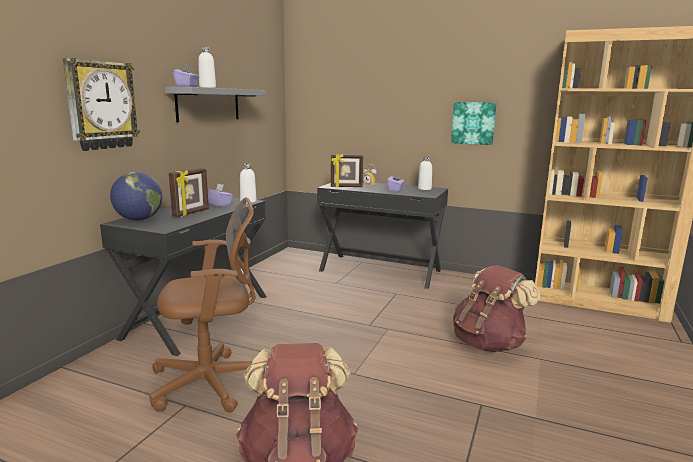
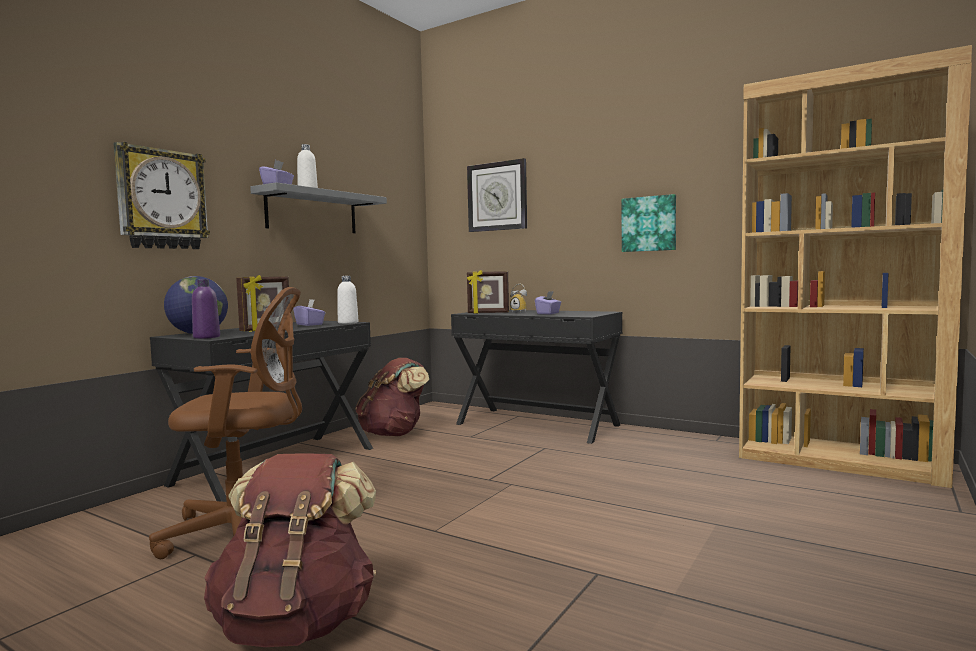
camera: 10 degrees right, 10 degrees down
(155, 227) = (206, 337): none -> purple bottle
(349, 89) = (497, 196): none -> wall clock
(424, 189) = (589, 312): white bottle -> none
(489, 344) = (646, 504): brown backpack -> brown backpack (394, 434)

